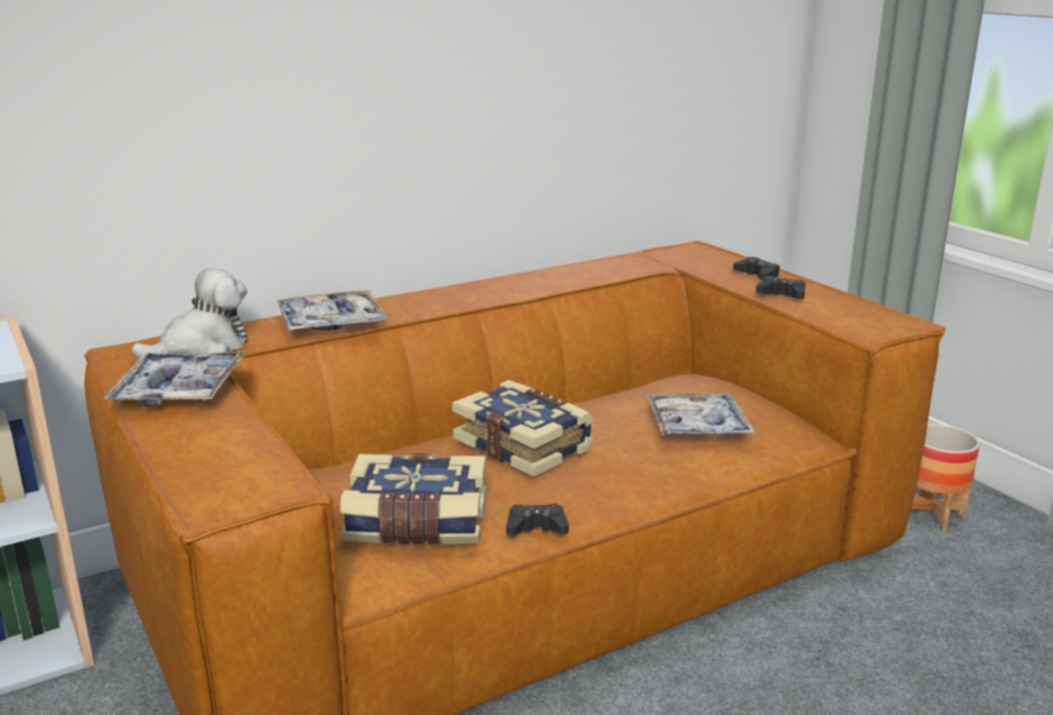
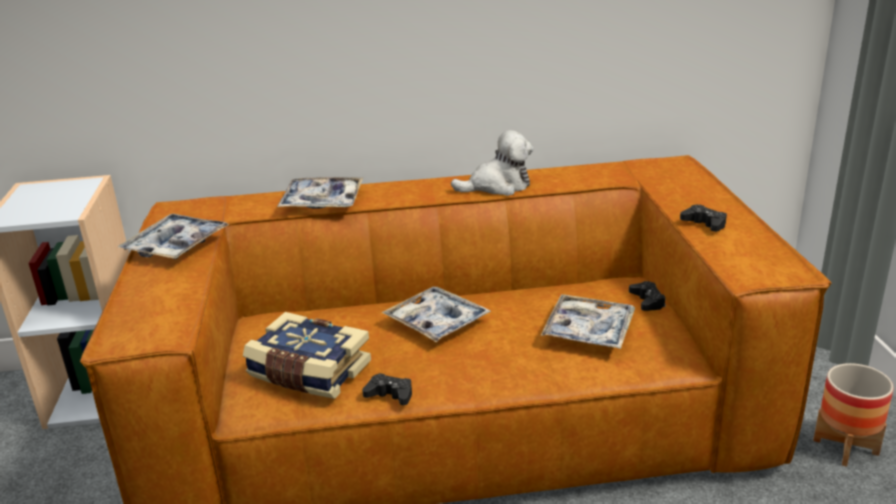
camera: 25 degrees right, 5 degrees up
(202, 348) = (223, 211): plush toy -> plush toy (498, 186)
(524, 445) = (436, 322): book -> tray
(757, 275) = (703, 200): black game controller -> black game controller (647, 301)

